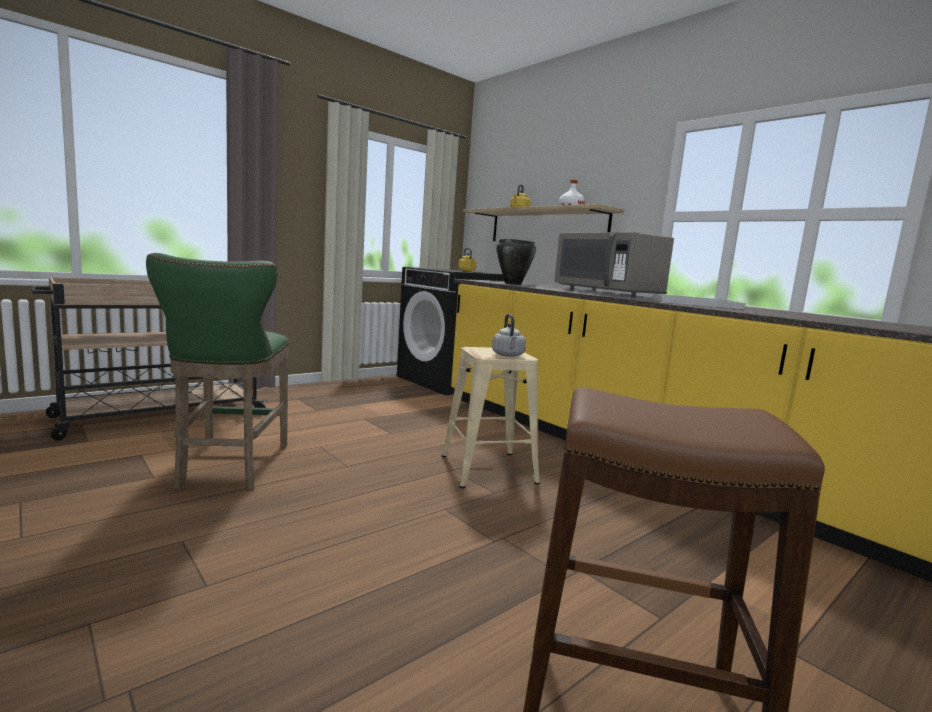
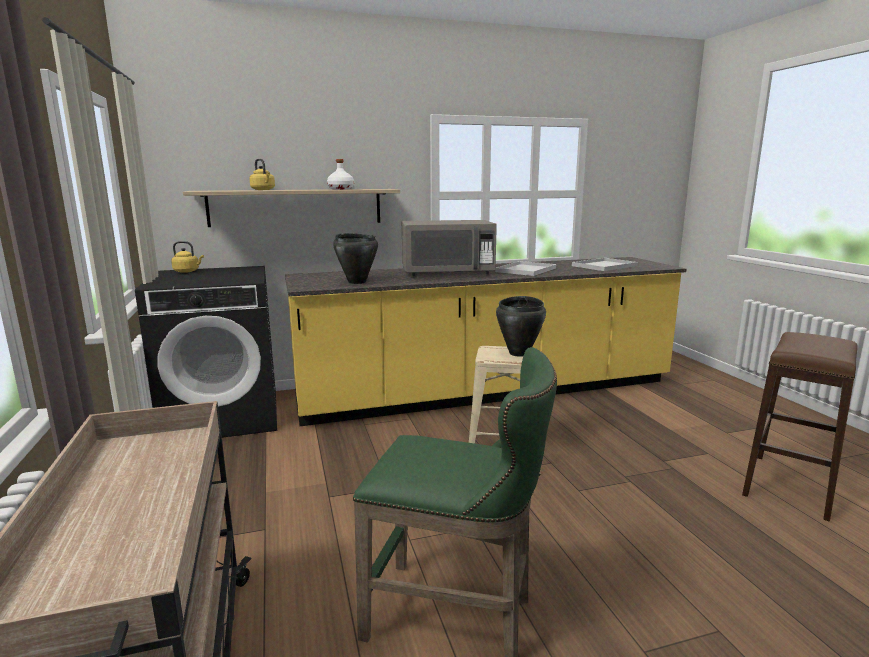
camera: 65 degrees left, 5 degrees up
(508, 355) = (519, 353): grey kettle -> black cooking pot
(840, 320) = (604, 265): none -> white tray

